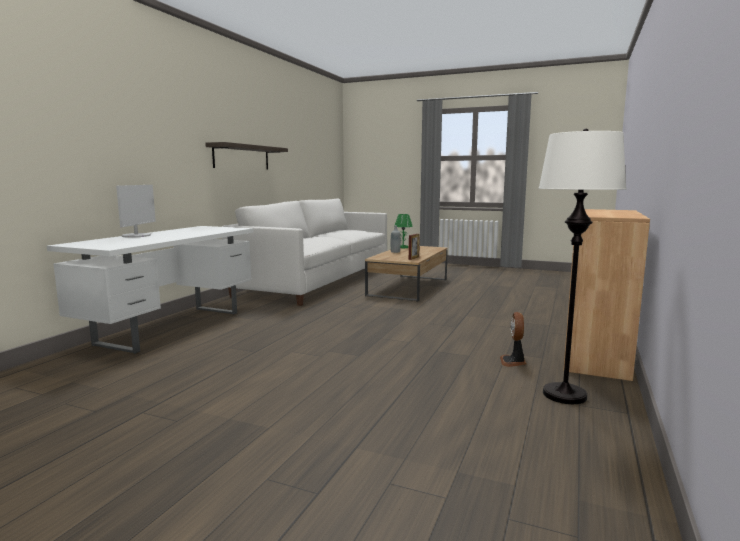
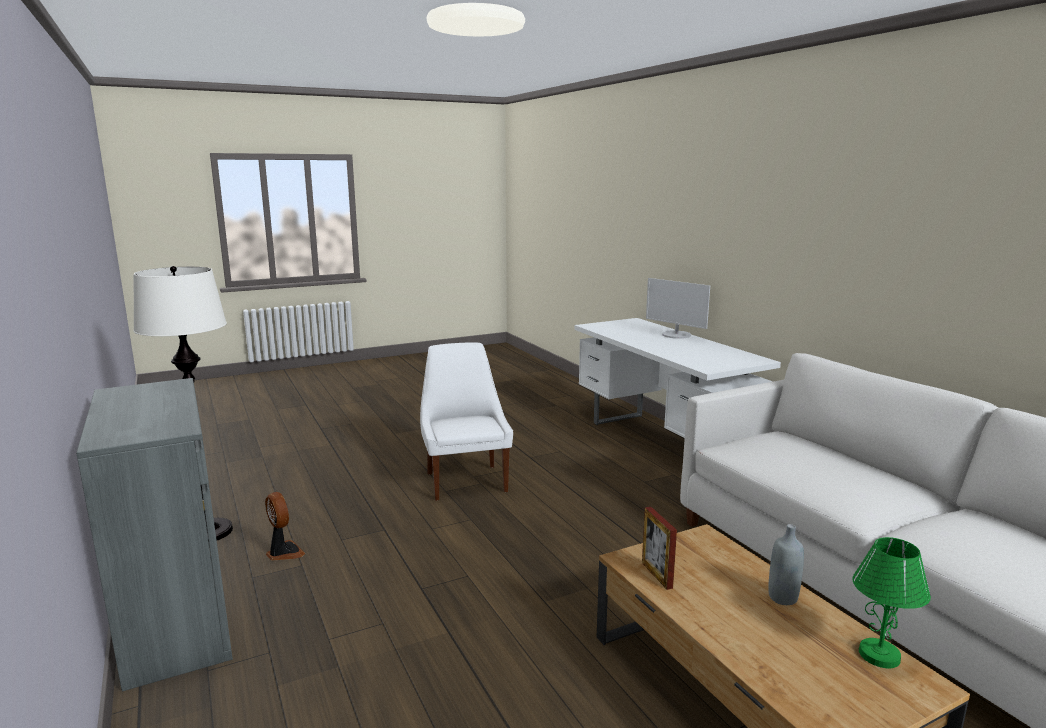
camera: 130 degrees right, 5 degrees up
(241, 157) = (899, 269): shelf -> none
(332, 355) = (465, 481): none -> white chair
(595, 355) = (176, 619): brown cabinet -> grey cabinet

